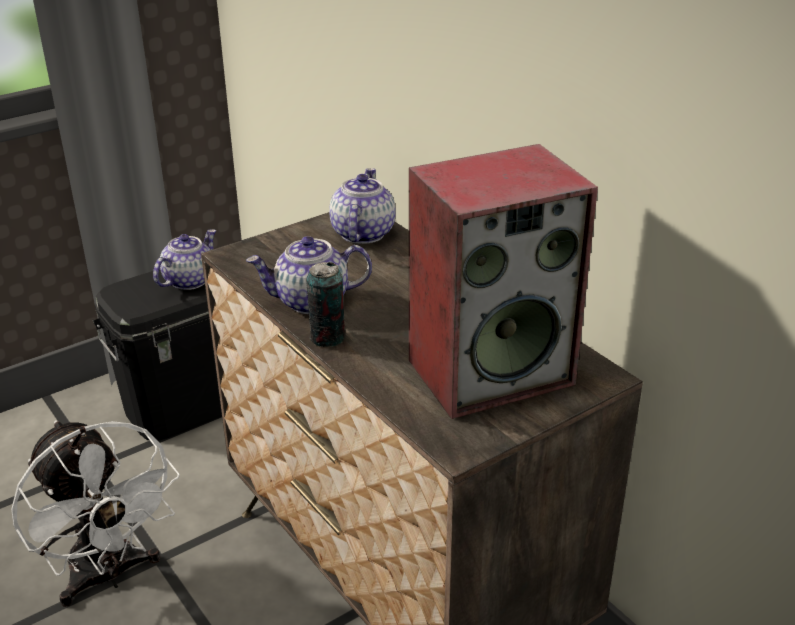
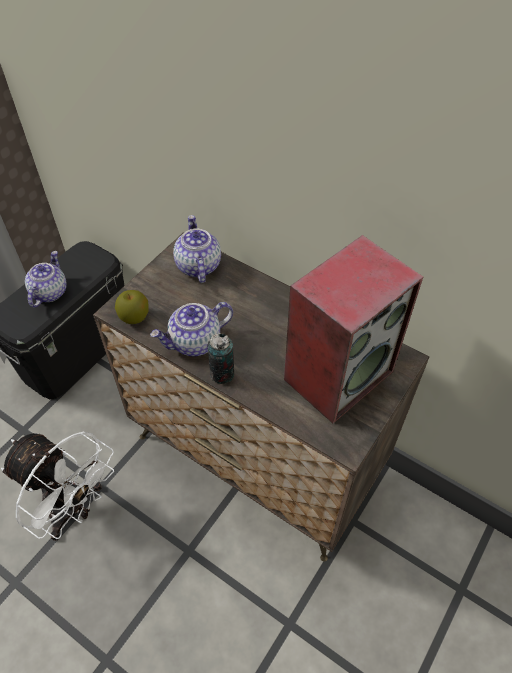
camera: 20 degrees left, 20 degrees up
(249, 264) = (134, 317): none -> apple

